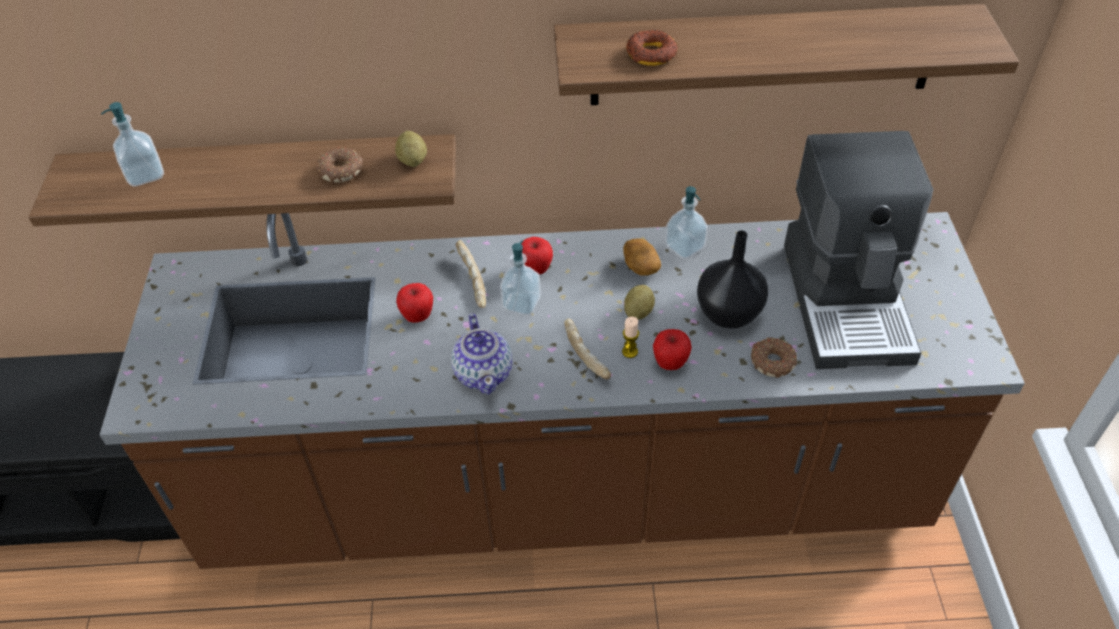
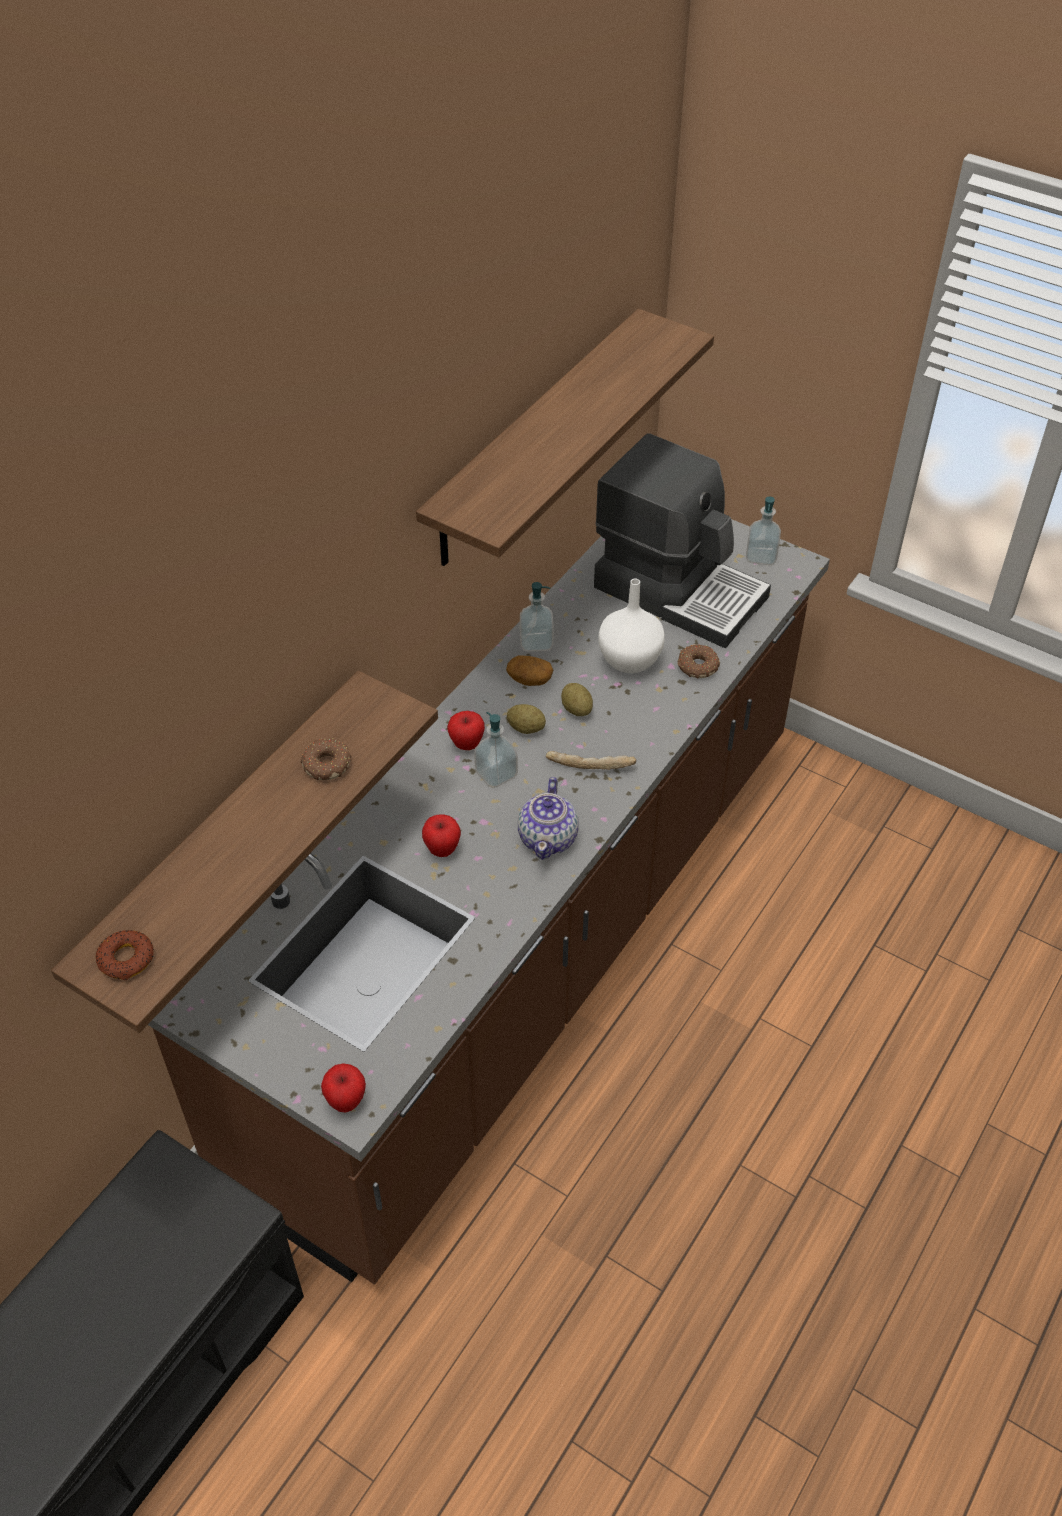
camera: 55 degrees left, 0 degrees up
(145, 175) = (173, 907): soap dispenser -> soap dispenser (761, 556)
(412, 160) = (365, 712): potato -> potato (526, 728)
(471, 280) = (436, 792): bread -> none
(484, 372) = (548, 838): teapot -> teapot turned 75 degrees clockwise
(630, 351) = (612, 738): candle -> none
(651, 54) = (516, 483): donut -> donut (126, 959)
(670, 363) = (645, 722): apple -> apple (346, 1101)
(727, 315) = (630, 661): black vase -> white vase

